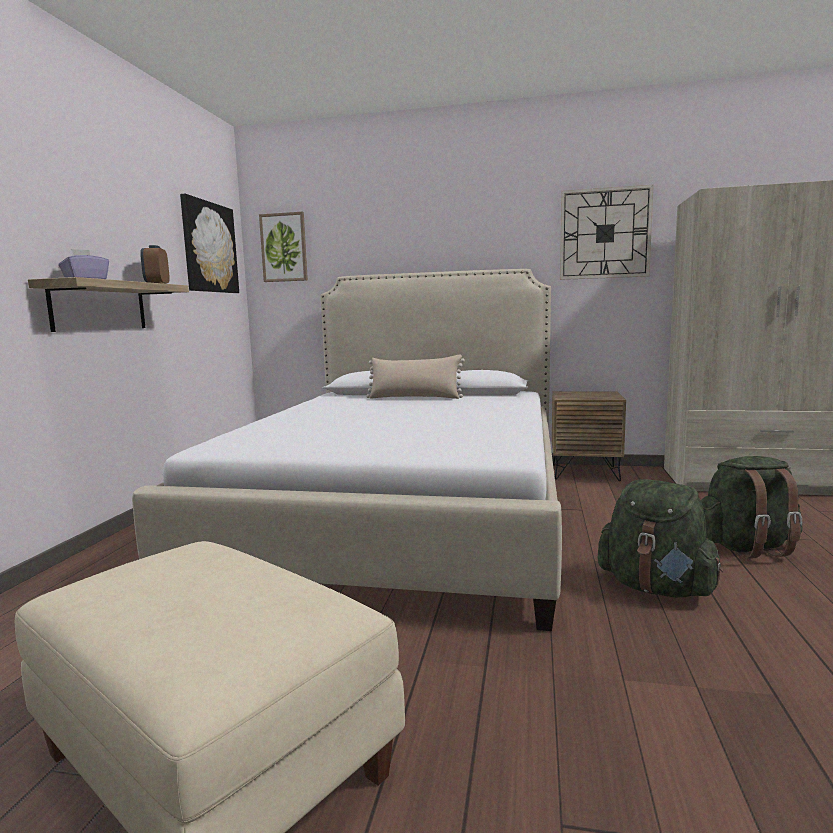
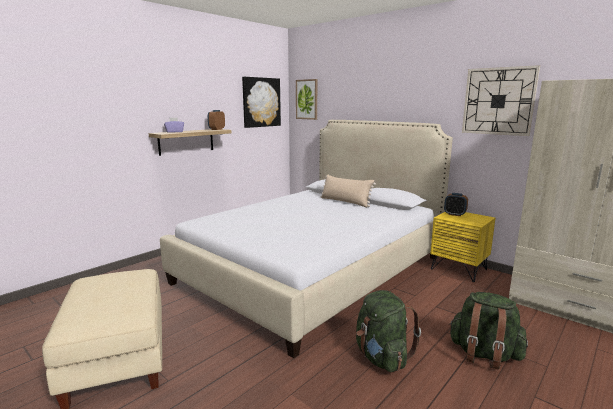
camera: 30 degrees right, 5 degrees up
(571, 394) = (454, 214): none -> alarm clock
(585, 472) = (459, 269): brown nightstand -> yellow nightstand

